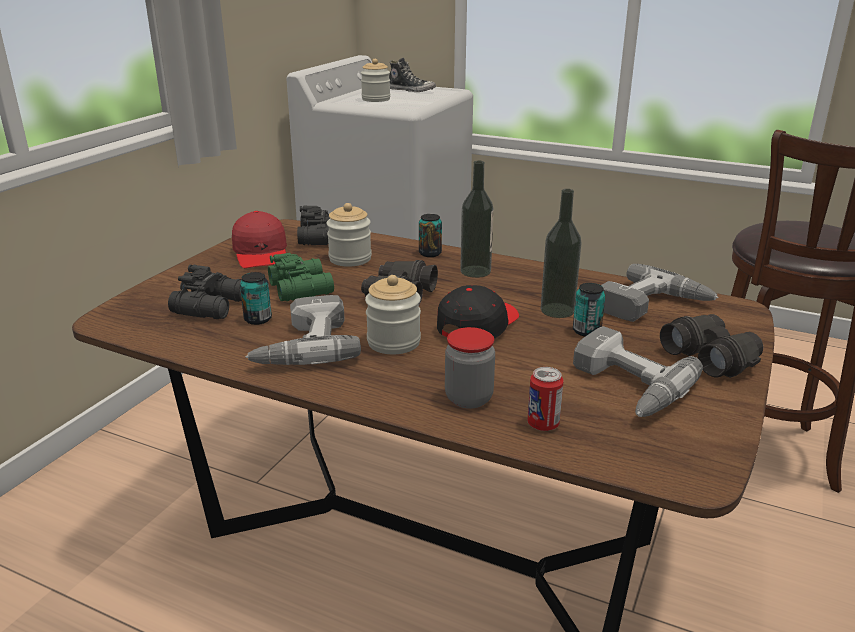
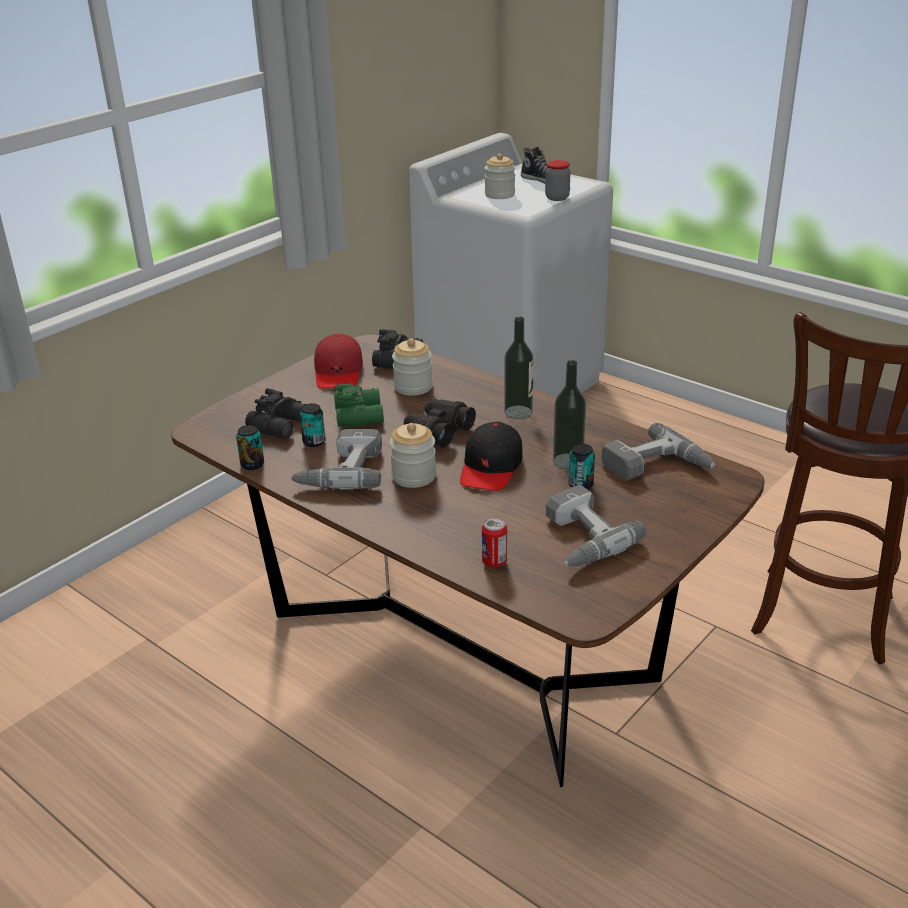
camera: 15 degrees right, 5 degrees up
(430, 253) = (487, 388): can -> can (252, 464)
(468, 398) = (449, 533): jar -> jar (557, 198)
(477, 325) = (491, 468): black cap -> black cap turned 150 degrees clockwise
(710, 357) = (671, 522): black binoculars -> none

